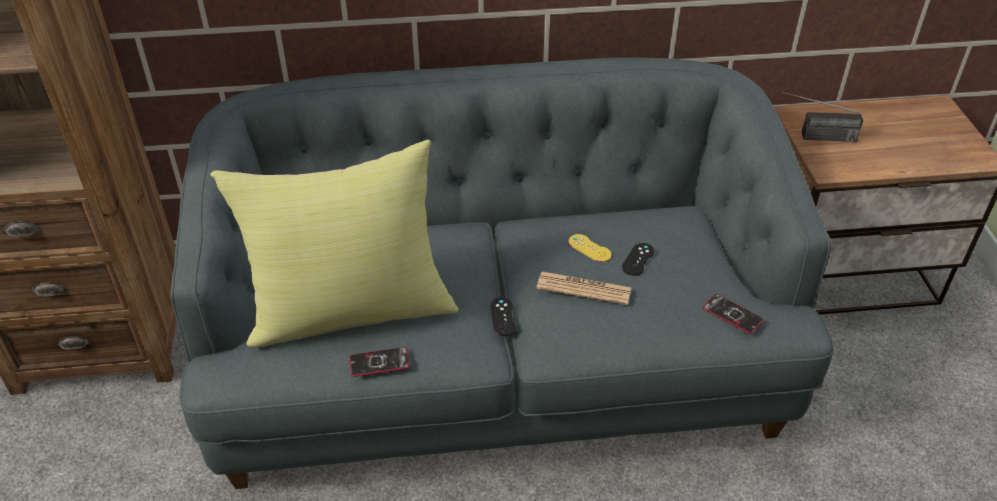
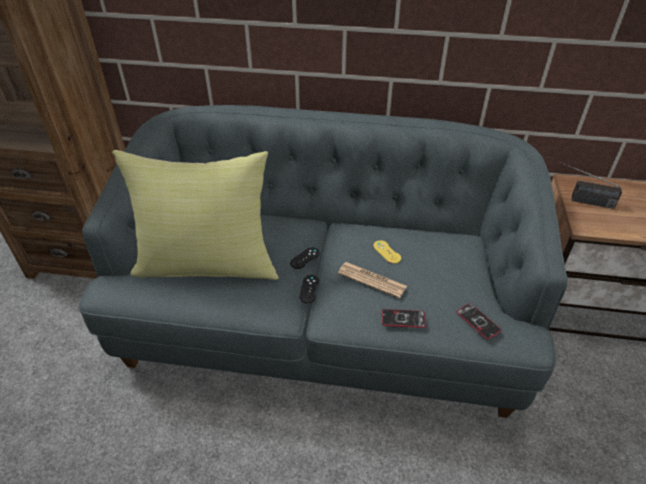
camera: 15 degrees right, 0 degrees up
(379, 362) = (210, 304): phone -> phone (403, 319)
(638, 259) = (419, 266): black game controller -> black game controller (305, 258)

